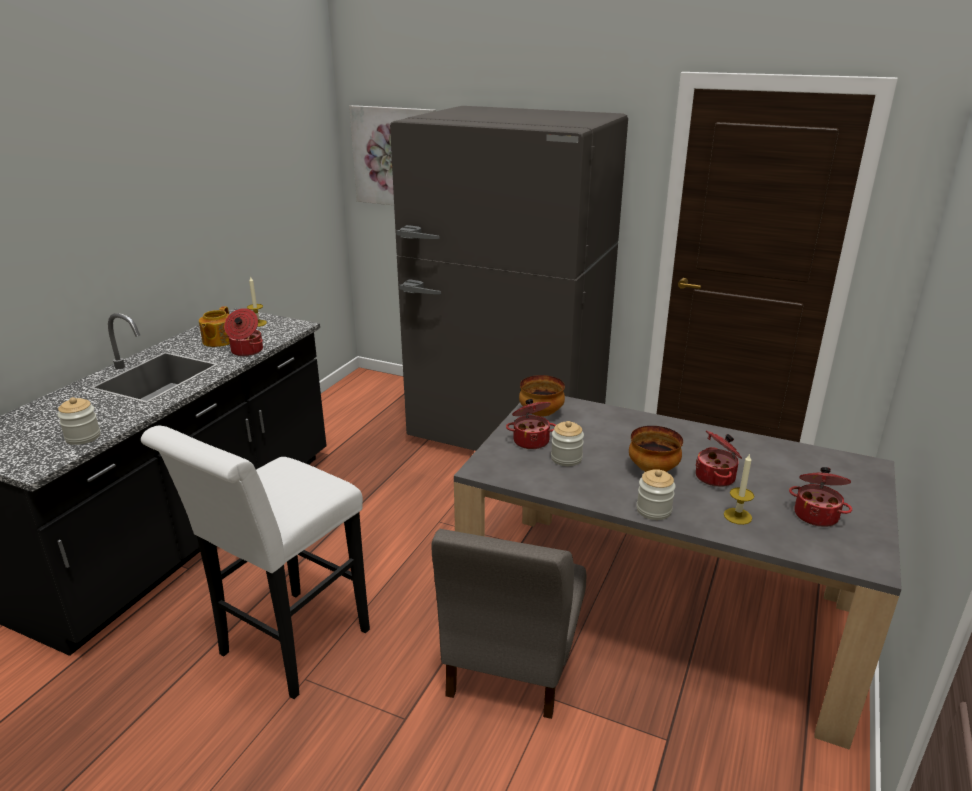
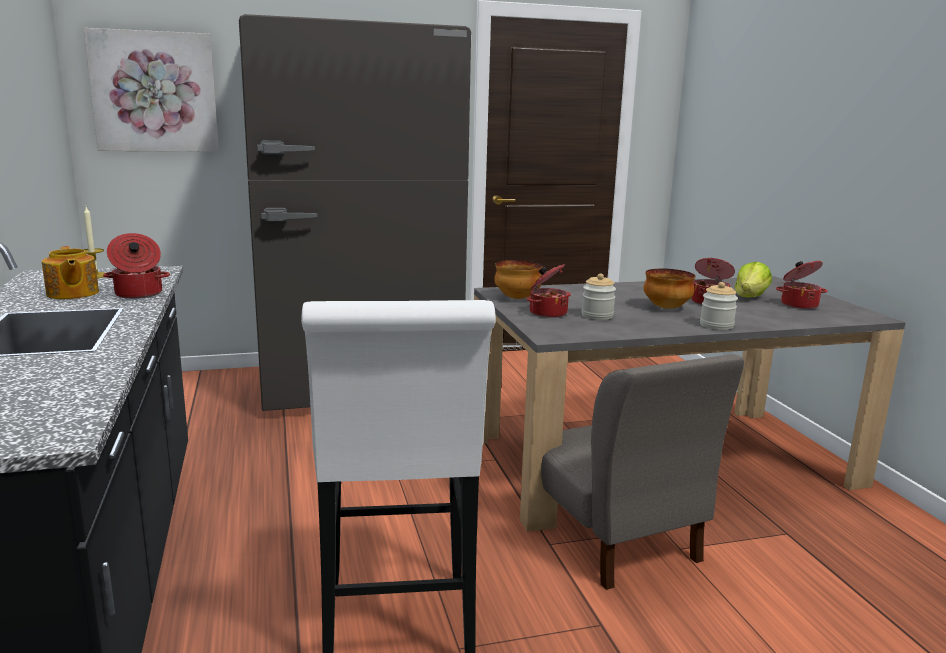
camera: 40 degrees left, 10 degrees down
(83, 437) = (69, 394): jar -> none
(737, 516) = (765, 315): candle -> none
(782, 484) = (750, 297): none -> lettuce

